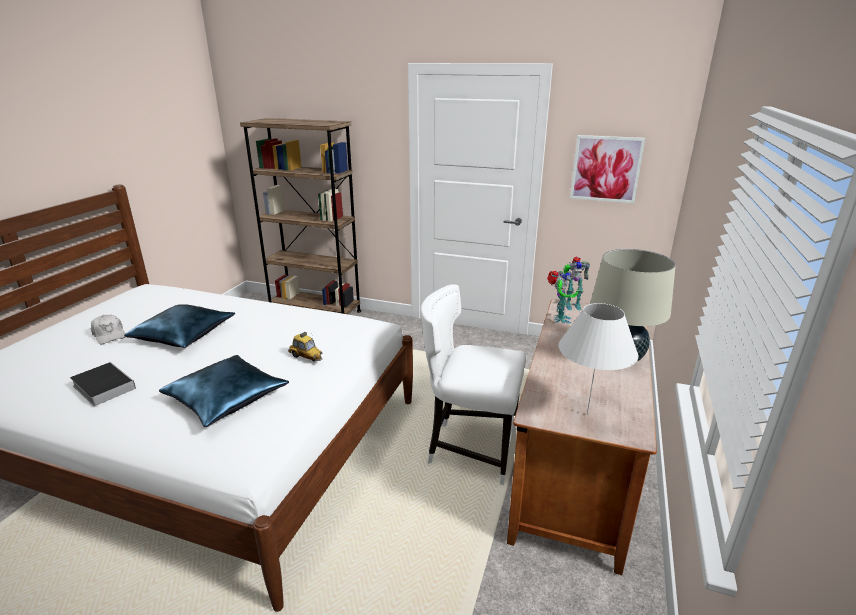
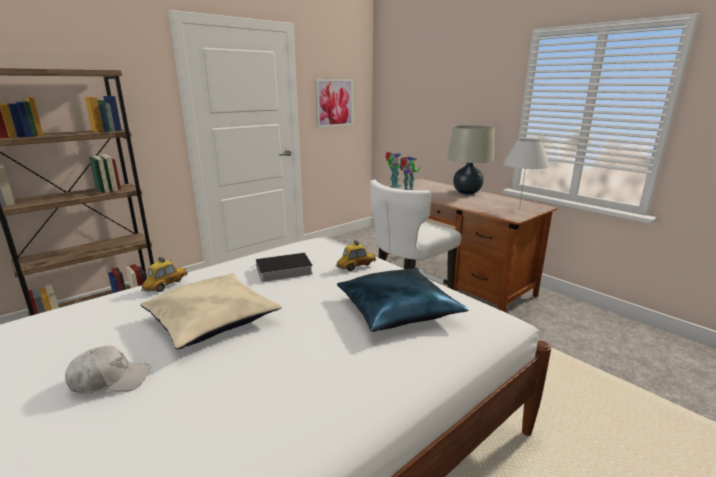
camera: 60 degrees left, 5 degrees down
(102, 386) = (286, 388): book -> book (282, 271)
(184, 334) = (211, 319): blue pillow -> beige pillow
(229, 303) = (166, 286): none -> toy car

